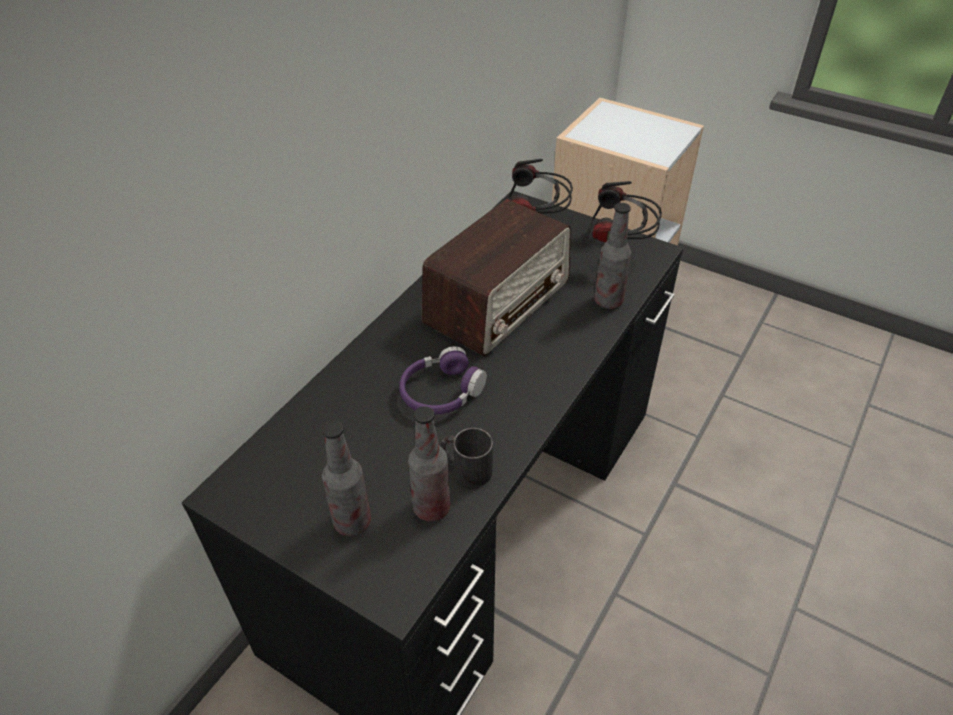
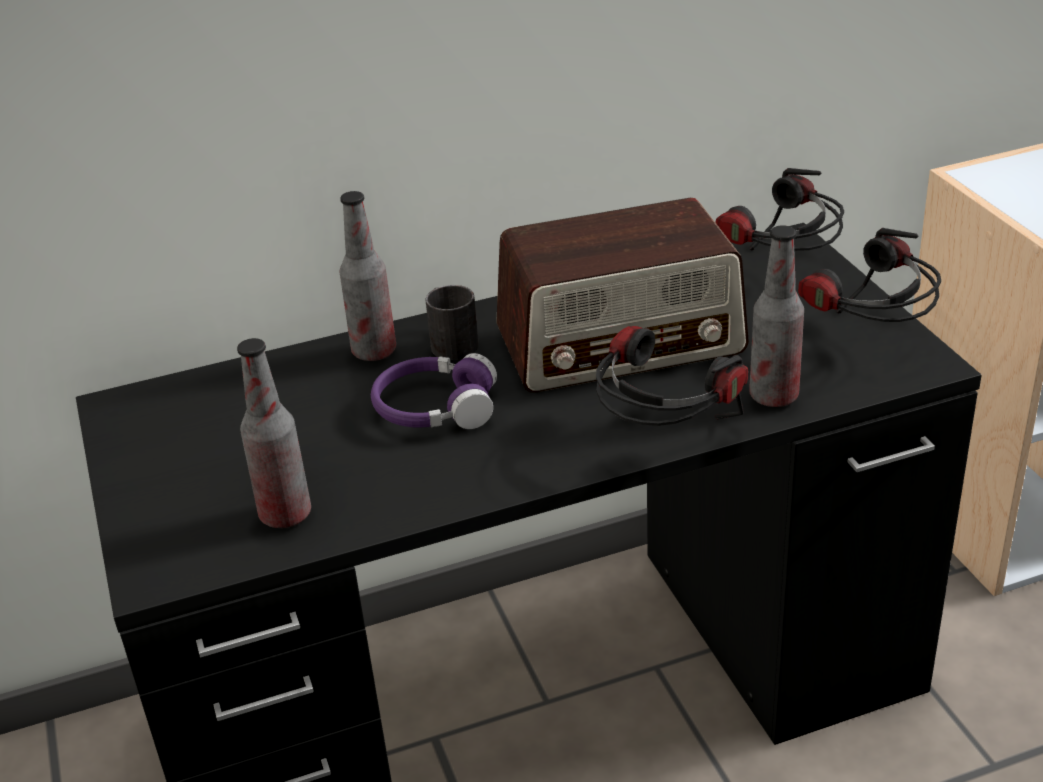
camera: 40 degrees right, 10 degrees down
(352, 522) = (196, 488): bottle -> bottle (374, 351)
(465, 468) = (367, 495): black mug -> black mug (450, 341)
(583, 352) = (662, 440): none -> headphones

